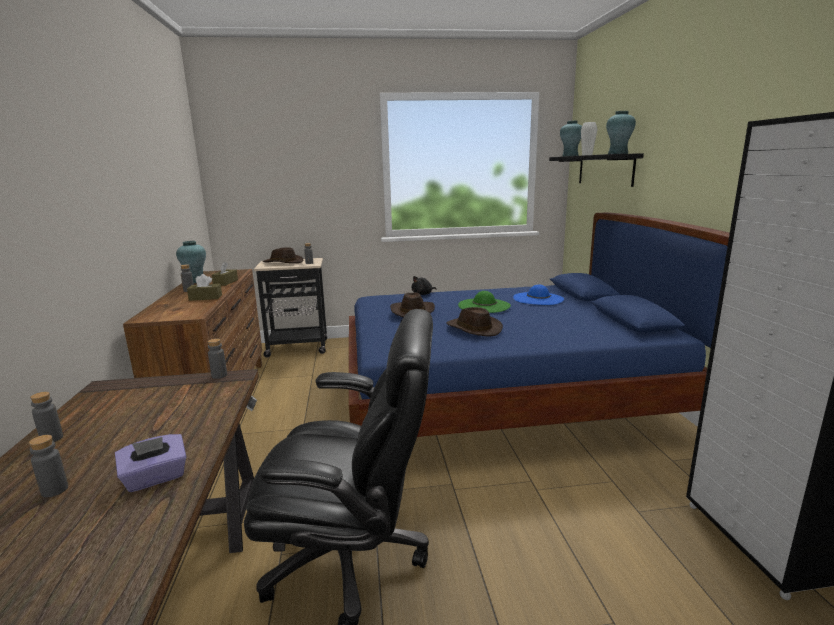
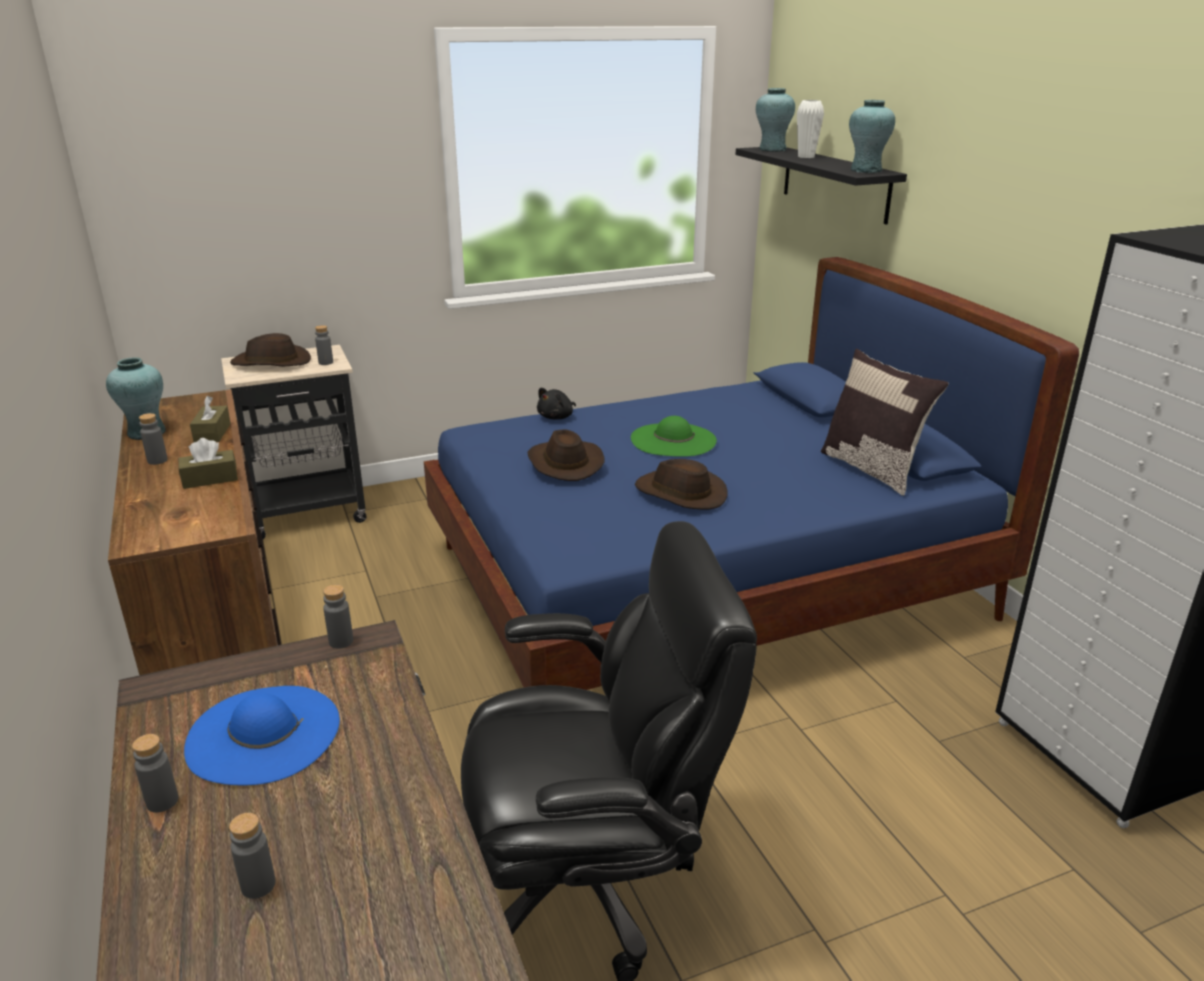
camera: 15 degrees left, 10 degrees up
(156, 478) = (396, 840): purple tissue box -> none
(538, 298) = (748, 416): blue hat -> blue hat (263, 734)
(607, 326) = (872, 470): none -> pillow

